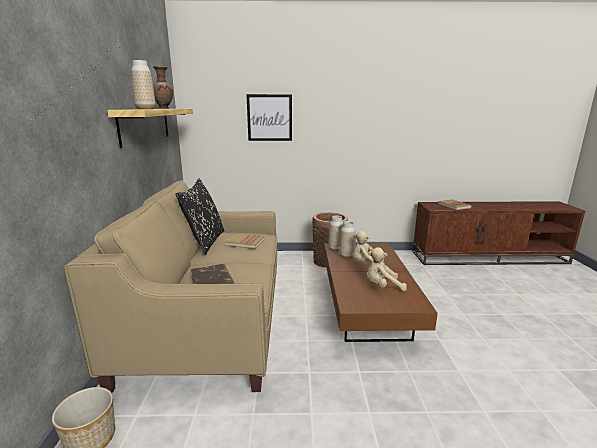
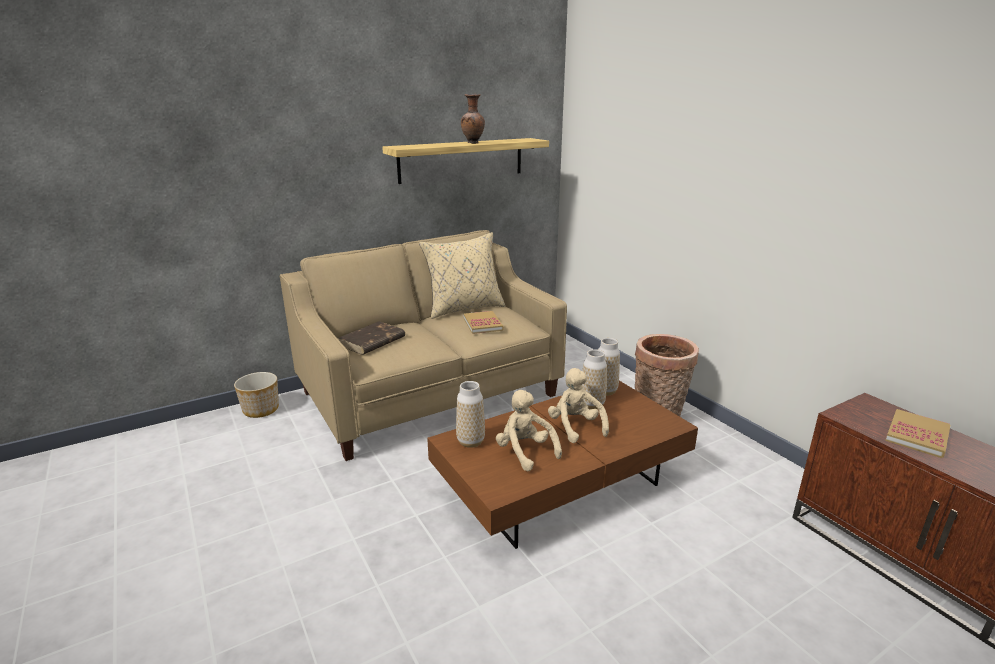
camera: 60 degrees right, 5 degrees up
(145, 109) = (431, 145): vase -> vase (470, 442)
(205, 242) = (464, 308): black pillow -> beige pillow
(269, 117) = (649, 162): picture -> none

